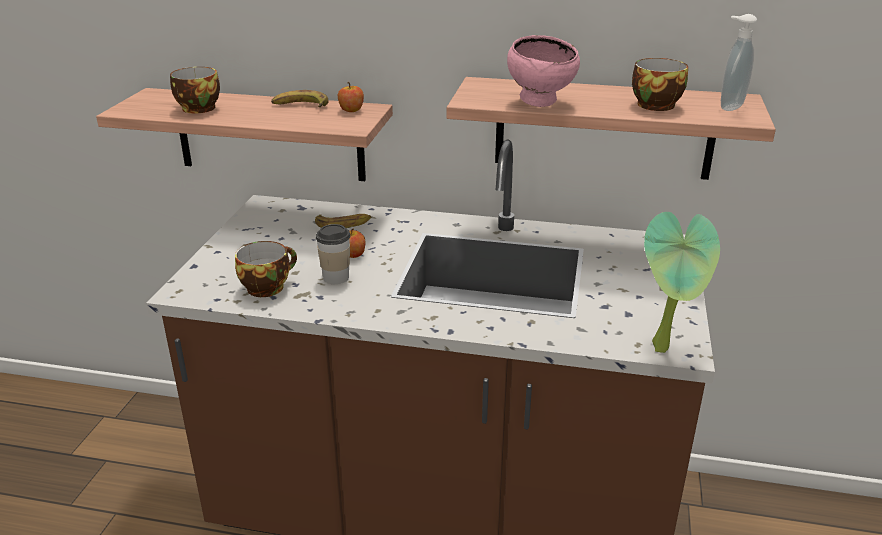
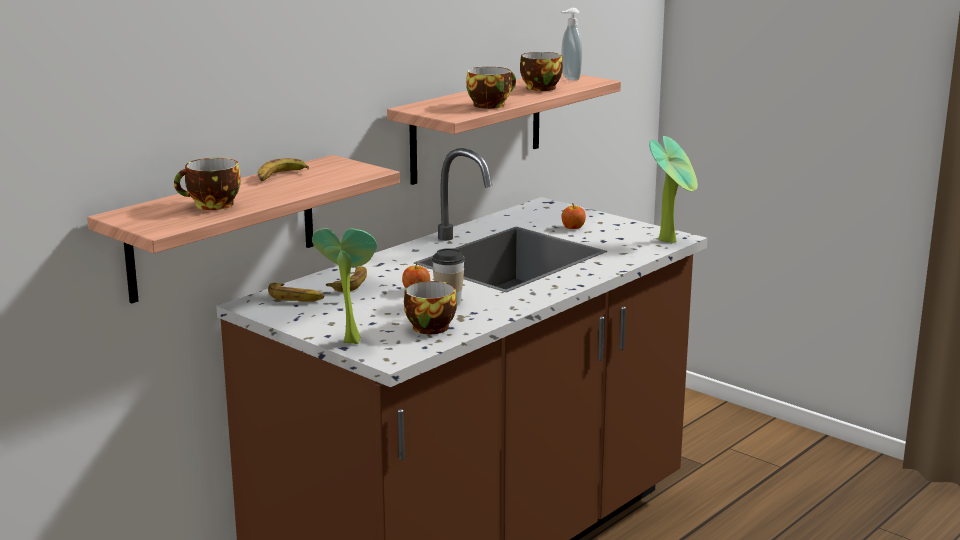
camera: 60 degrees left, 10 degrees down
(213, 262) = (349, 340): none -> potted plant
(292, 215) = (296, 297): none -> banana
(351, 110) = (326, 165): apple -> apple (573, 227)
(541, 103) = (490, 105): pink bowl -> cup

